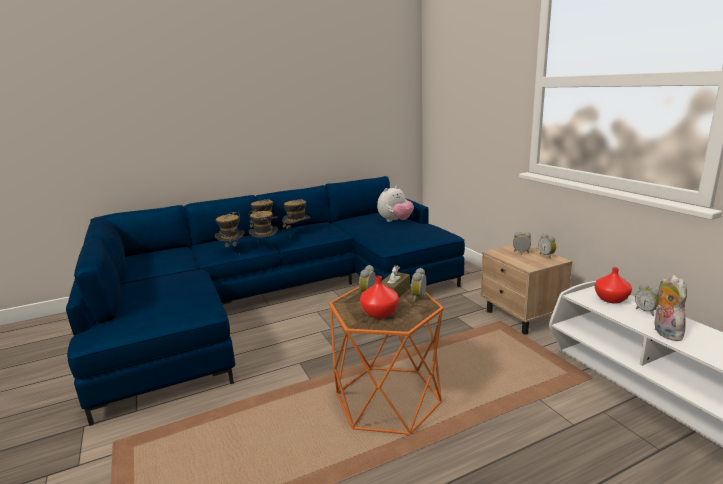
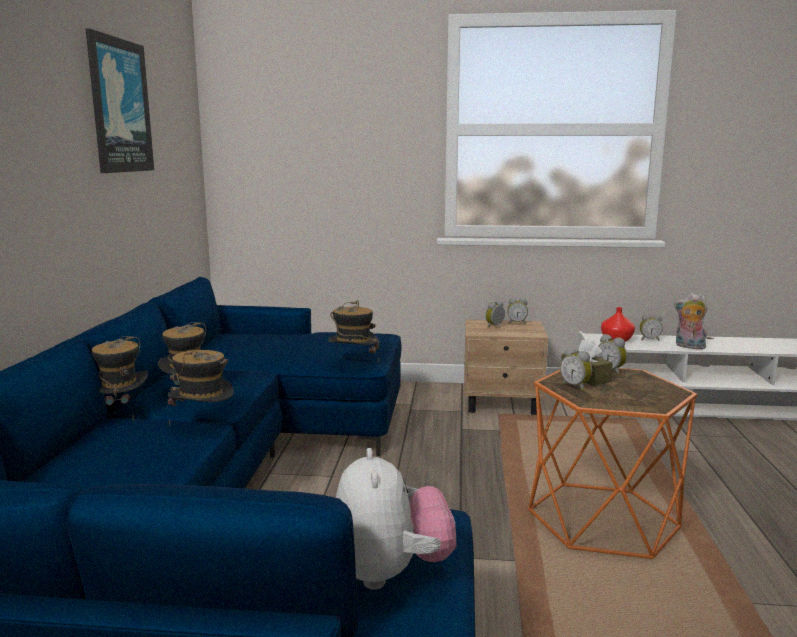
camera: 60 degrees left, 5 degrees down
(232, 251) = (158, 452): hat -> hat (353, 364)
(324, 81) = (119, 106): none -> picture
(380, 313) = (638, 393): red vase -> none
(395, 221) = (277, 338): plush toy -> plush toy (390, 573)

